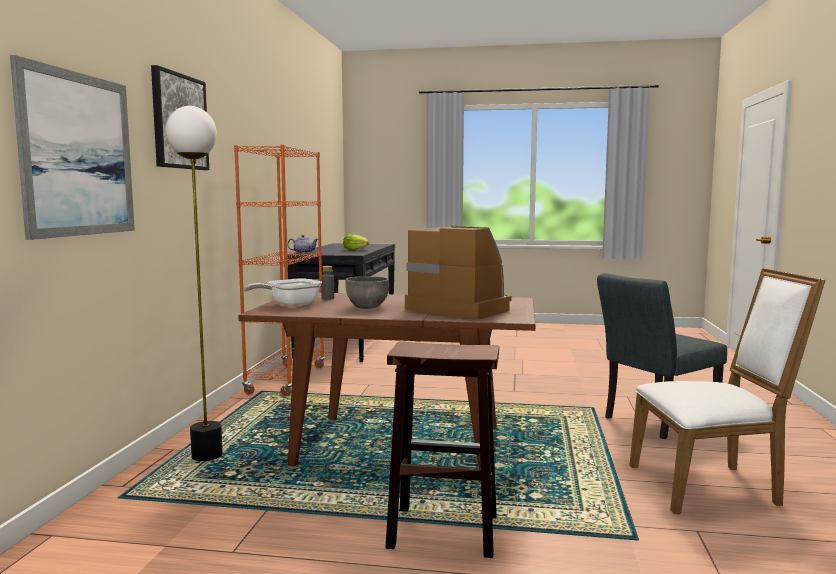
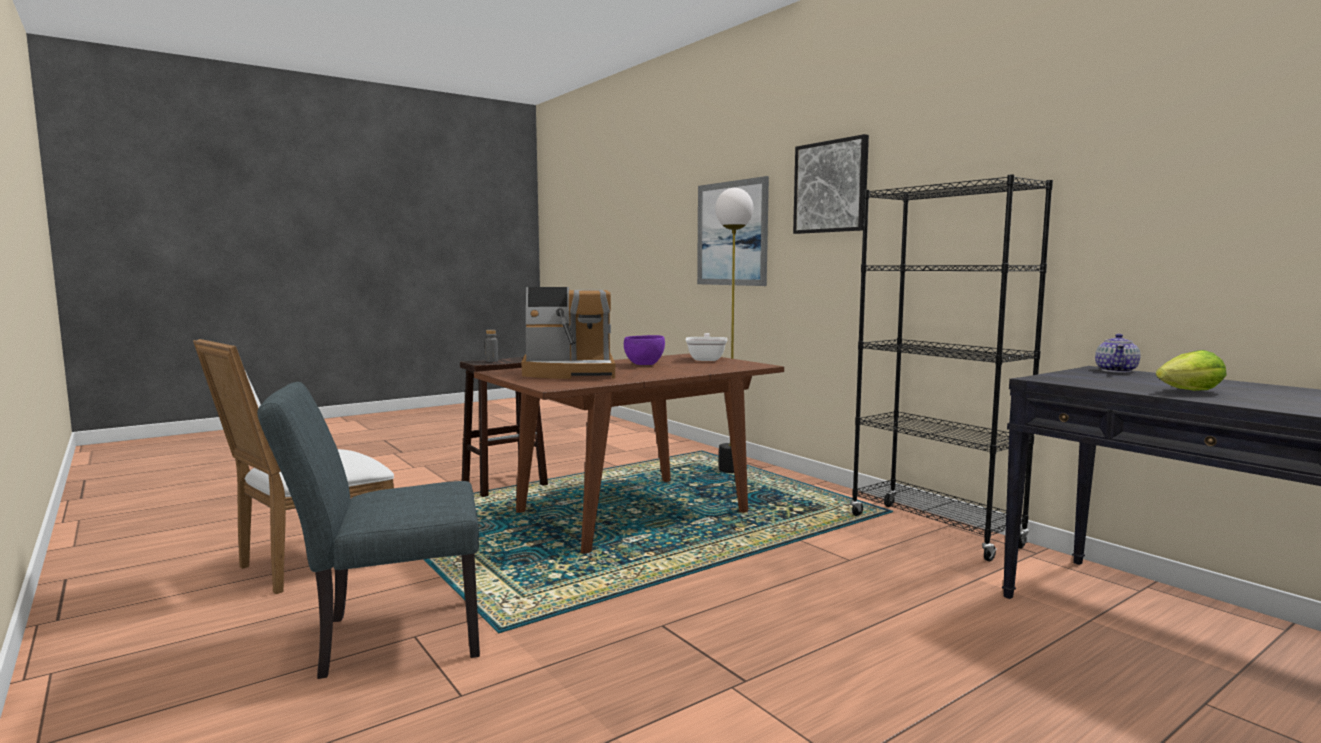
camera: 135 degrees right, 0 degrees up
(286, 380) = (934, 531): orange bookcase -> black bookcase
(328, 298) = (715, 365): grey bottle -> grey bottle (492, 361)
(367, 307) = (644, 364): grey bowl -> purple bowl
(654, 421) = (387, 638): grey chair -> grey chair turned 120 degrees counterclockwise

